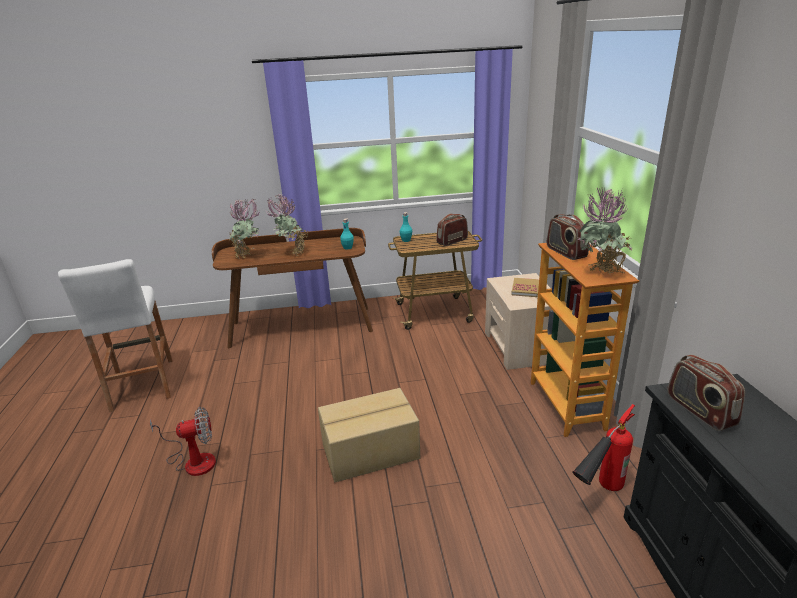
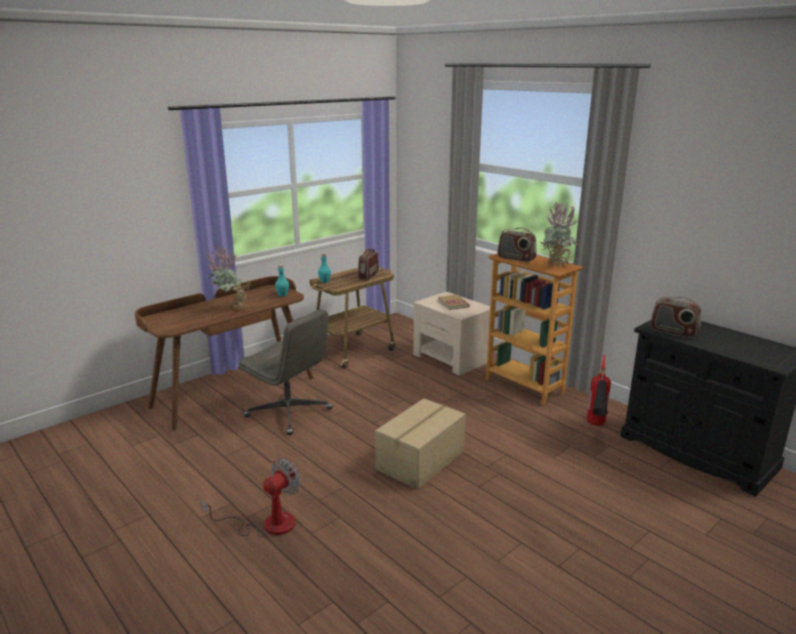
camera: 35 degrees left, 5 degrees down
(142, 384) = (110, 490): white stool -> none
(249, 256) = (186, 319): potted plant -> none
(318, 360) = (289, 413): none -> grey office chair

